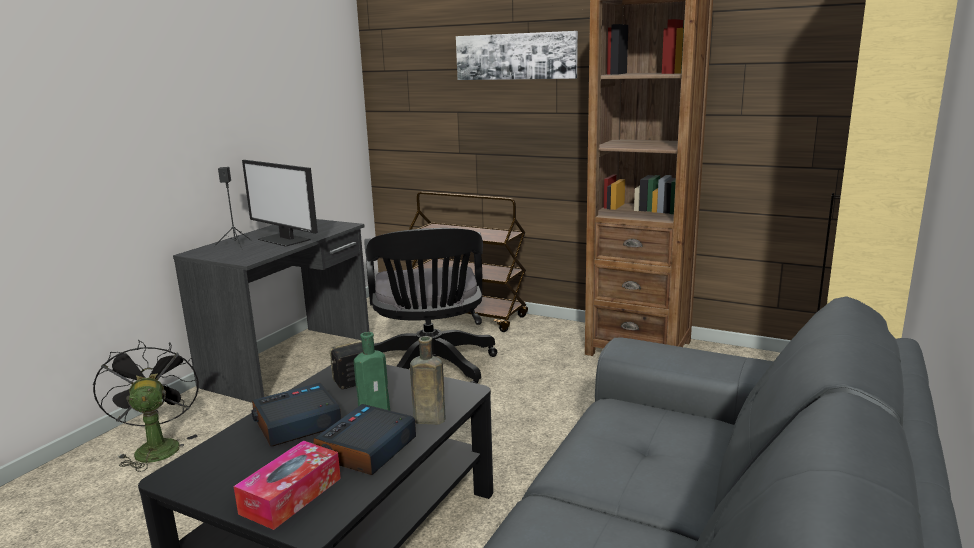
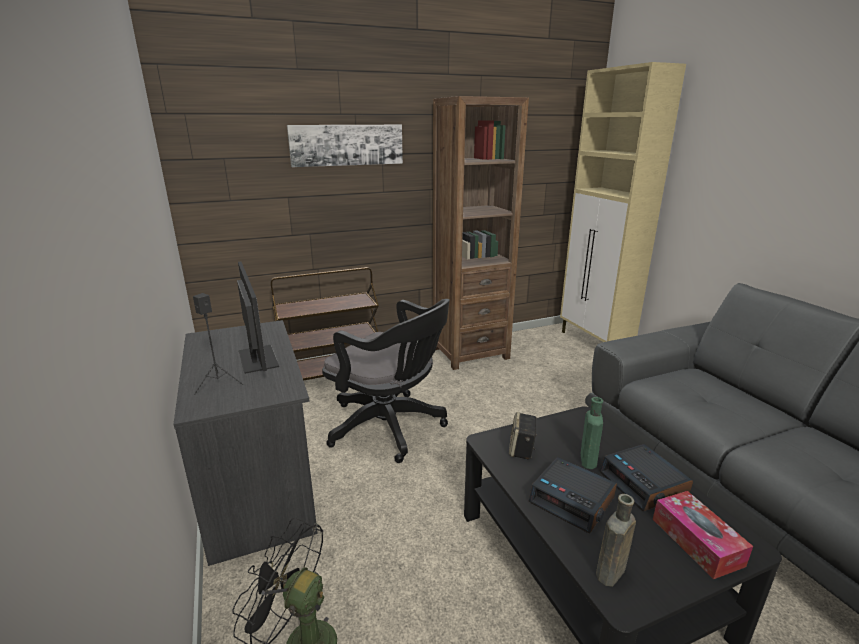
camera: 50 degrees left, 5 degrees up
(285, 239) = (256, 358): monitor -> monitor turned 105 degrees counterclockwise
(296, 423) = (573, 500): alarm clock -> alarm clock turned 60 degrees counterclockwise
(427, 419) = (616, 444): brown bottle -> brown bottle (609, 575)

